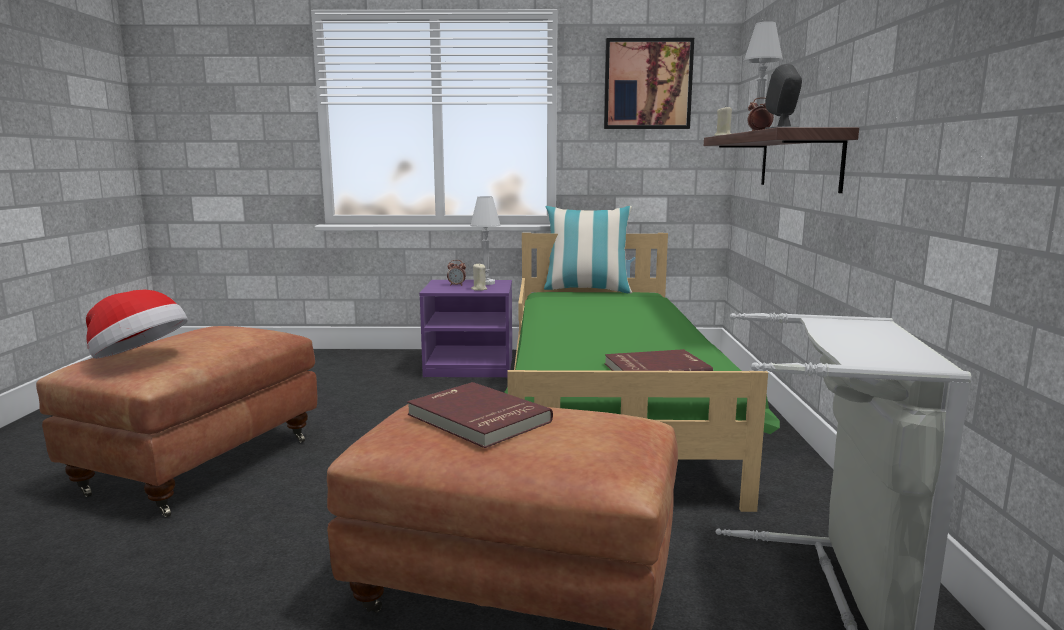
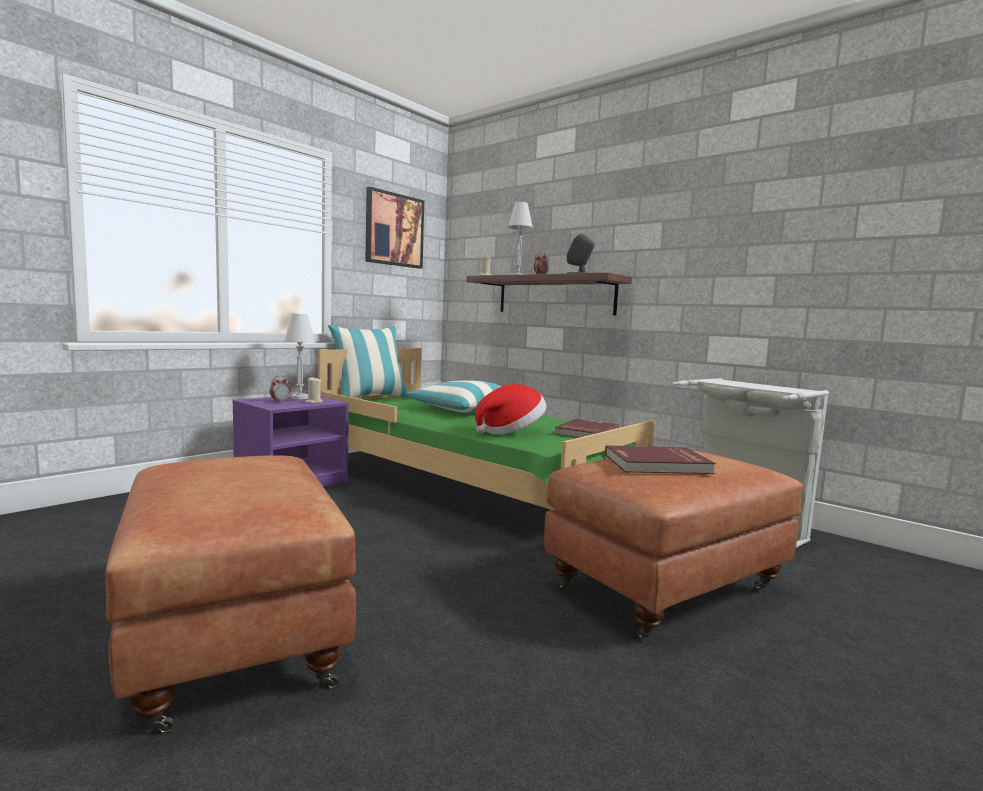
camera: 50 degrees left, 5 degrees down
(139, 358) = (247, 500): hat -> hat (511, 432)
(623, 317) = (464, 410): none -> pillow

